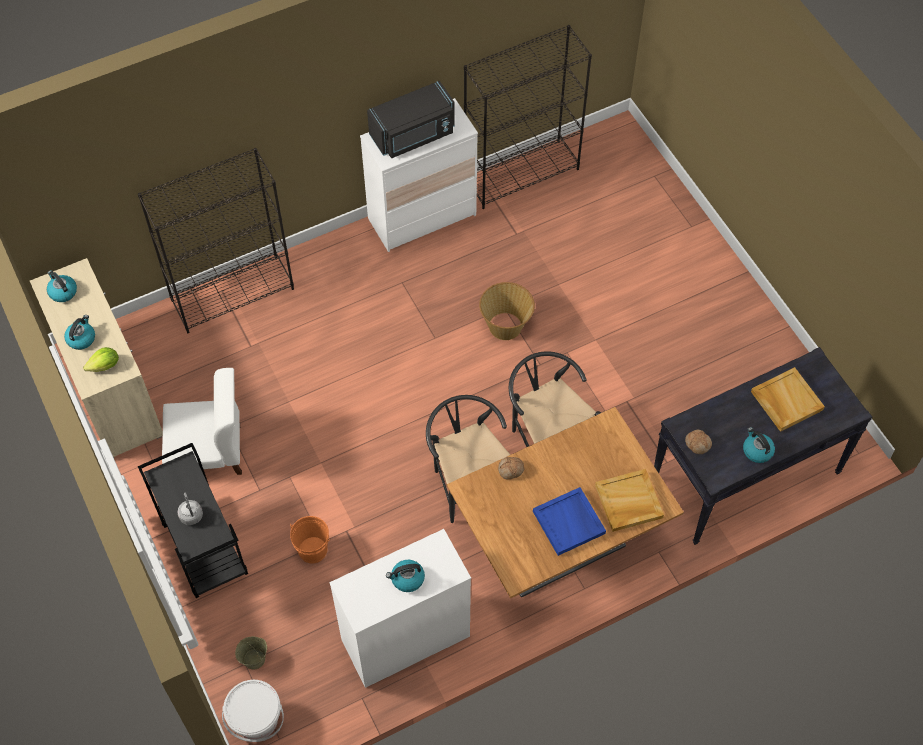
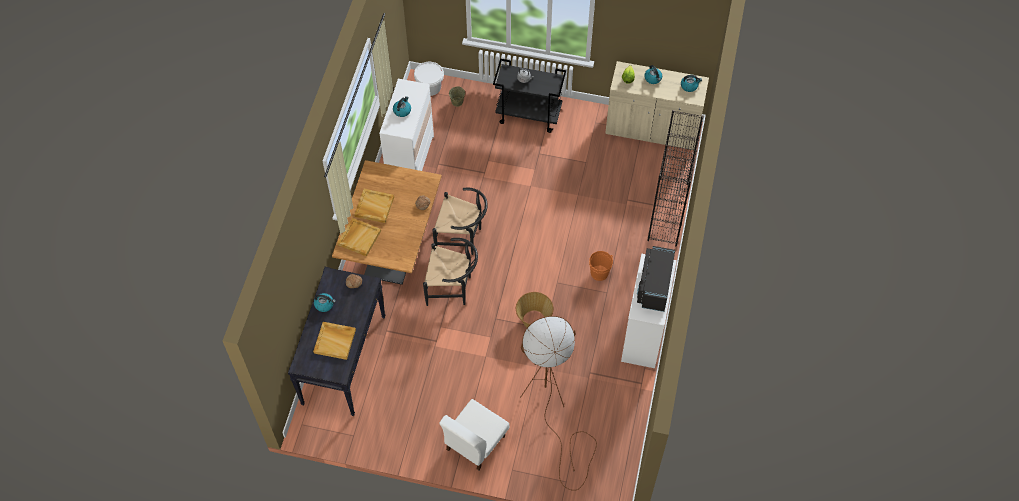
camera: 130 degrees right, 0 degrees up
(209, 451) = (579, 146): white chair -> white chair (475, 443)
(313, 550) = (487, 154): orange bucket -> orange bucket (599, 273)
(521, 174) = (631, 409): black bookcase -> none
(569, 522) = (374, 207): blue tray -> beige tray
(591, 238) = (552, 409): none -> brown floor lamp

